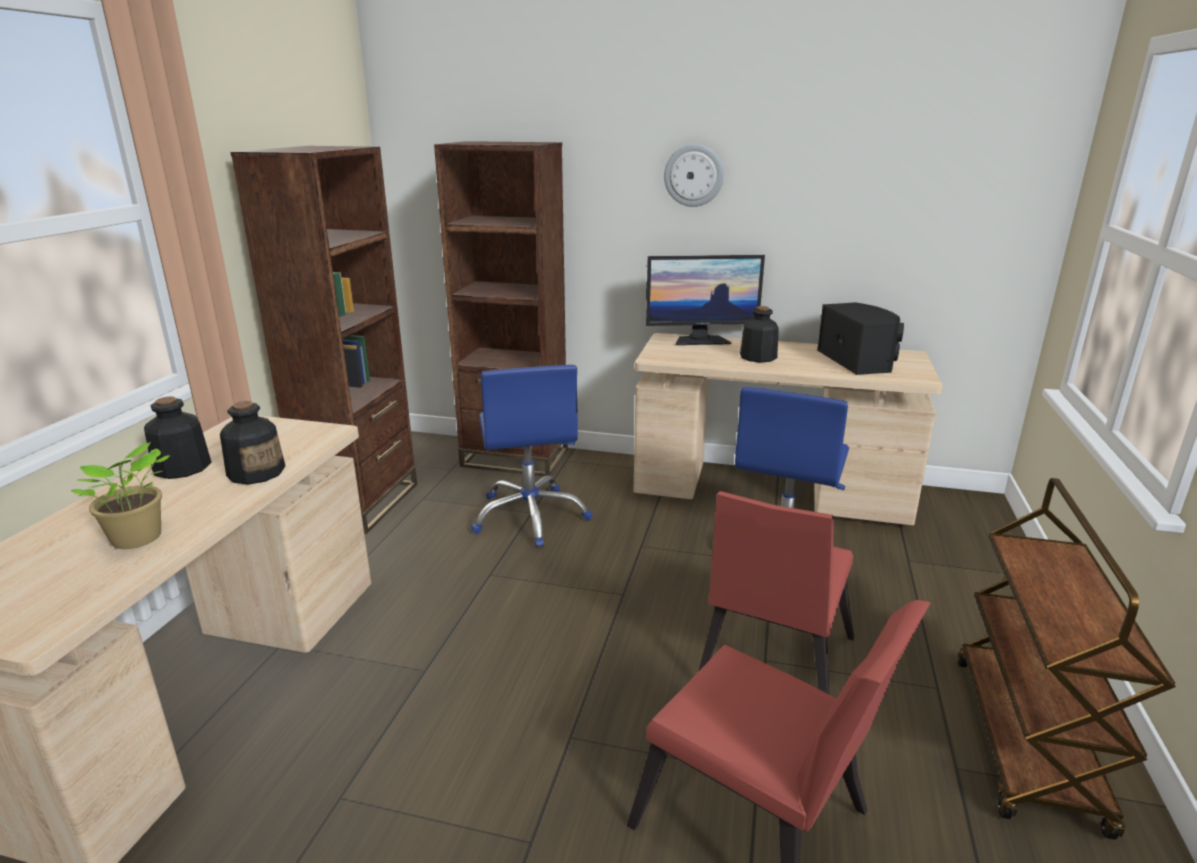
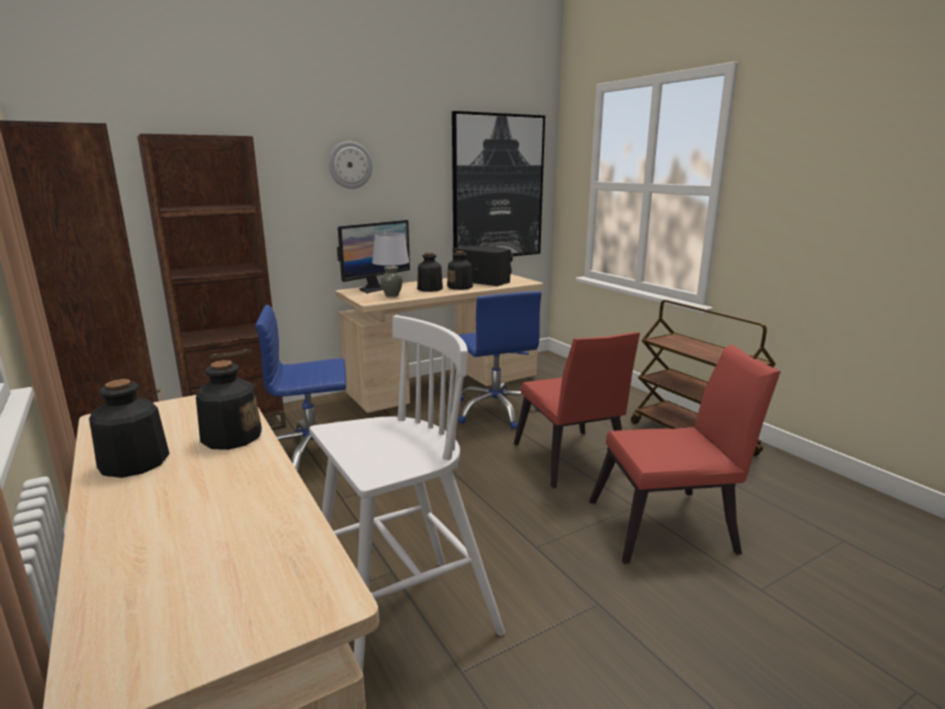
camera: 45 degrees left, 5 degrees down
(138, 539) = (241, 512): potted plant -> none
(363, 724) = (401, 626): none -> white stool
(531, 516) = (312, 454): blue office chair -> blue office chair turned 135 degrees clockwise
(695, 355) = (392, 295): none -> grey table lamp
(802, 363) = (460, 287): none -> bottle
(938, 217) = (498, 188): none -> picture

